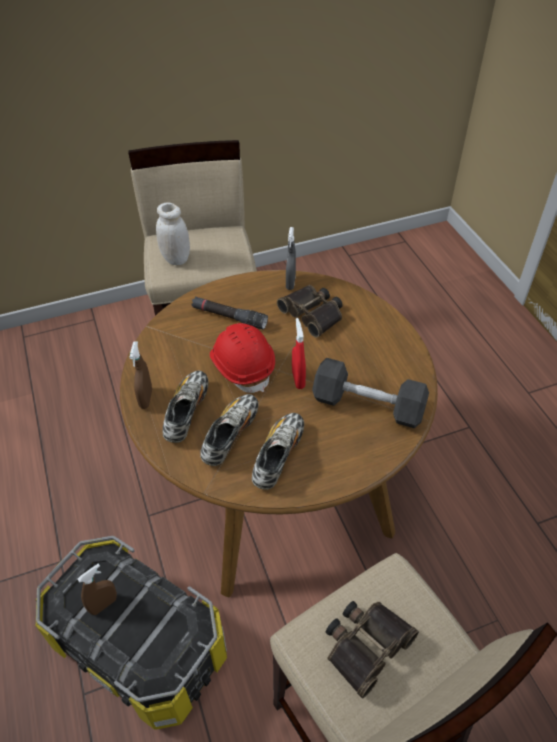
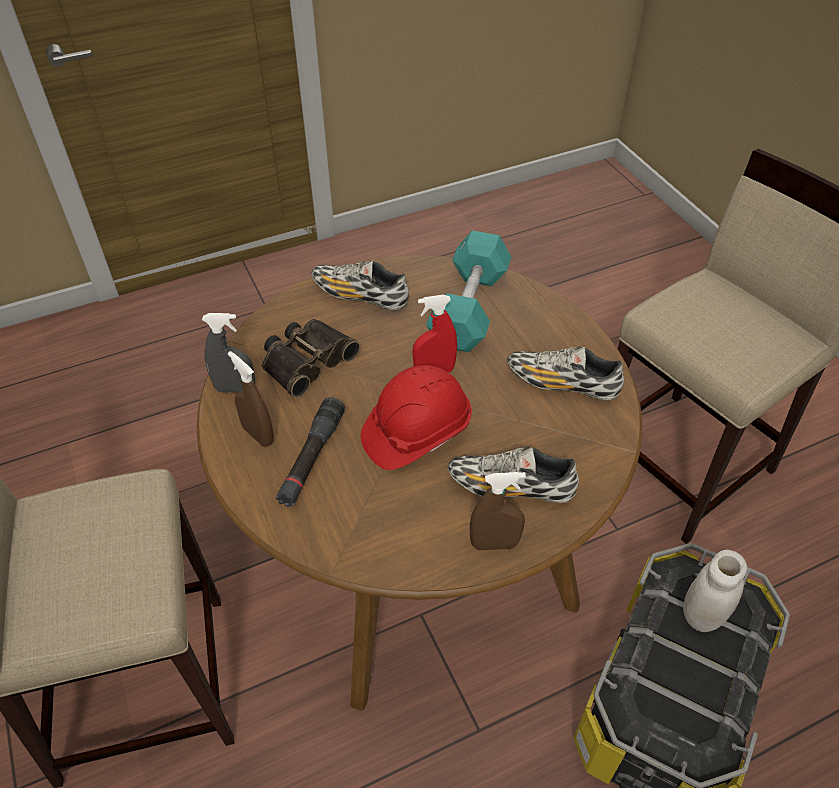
camera: 95 degrees left, 0 degrees up
(104, 604) = (692, 685): brown spray bottle -> brown spray bottle (258, 435)
(176, 259) = (107, 588): white jar -> white jar (702, 615)
(230, 435) = (540, 434): shoe -> shoe (360, 296)
(365, 644) = (734, 331): binoculars -> none
(368, 405) = (469, 308): black dumbbell -> turquoise dumbbell

